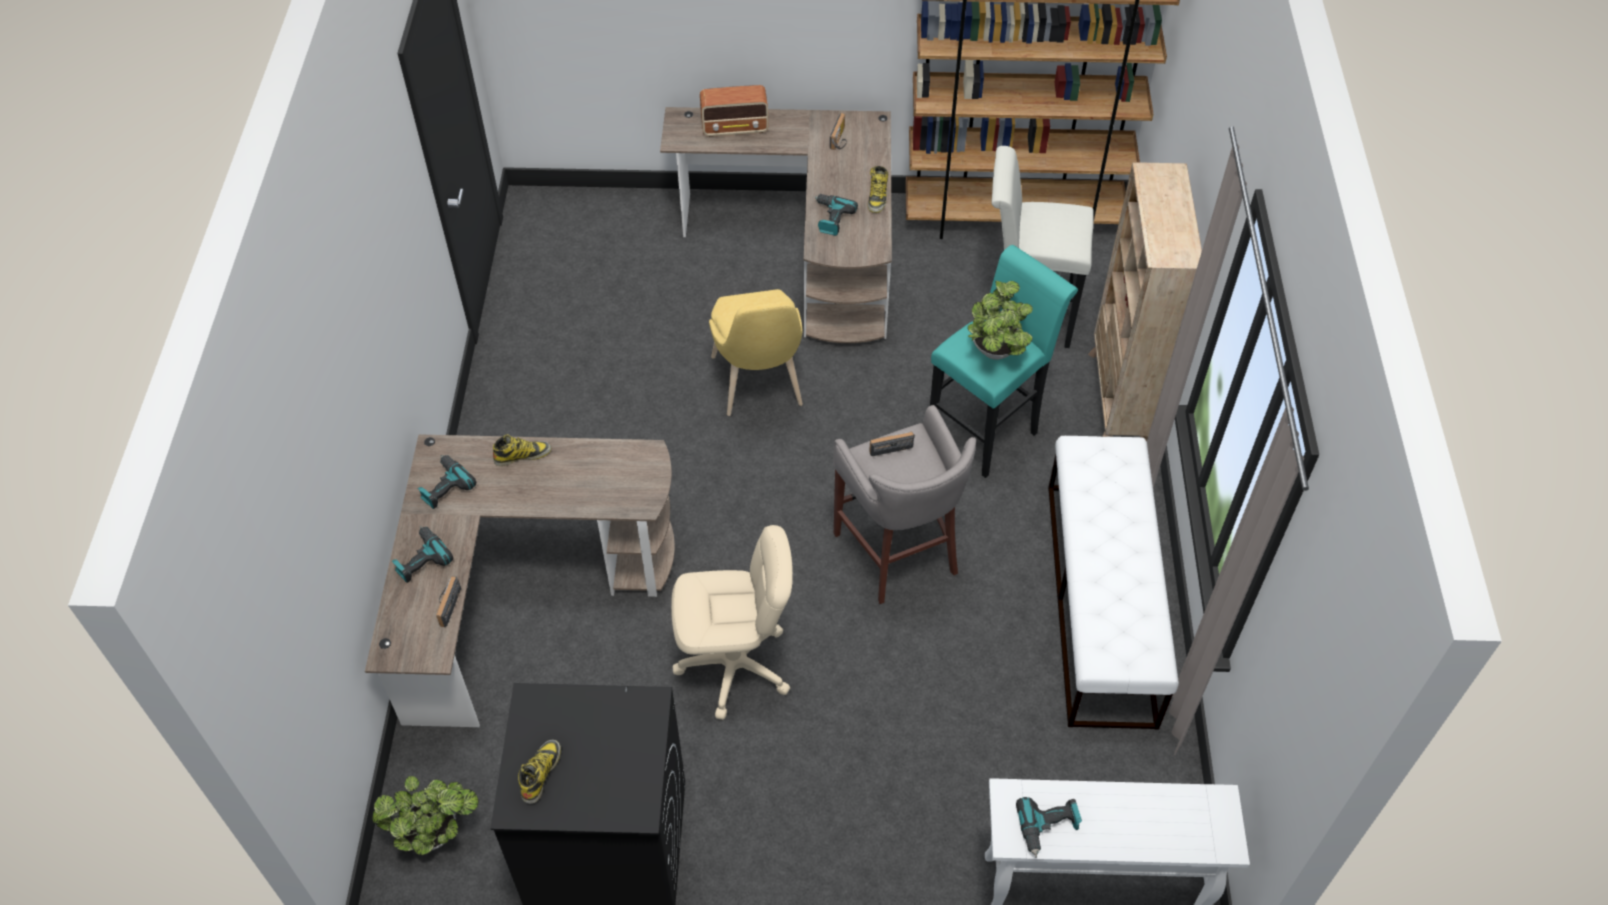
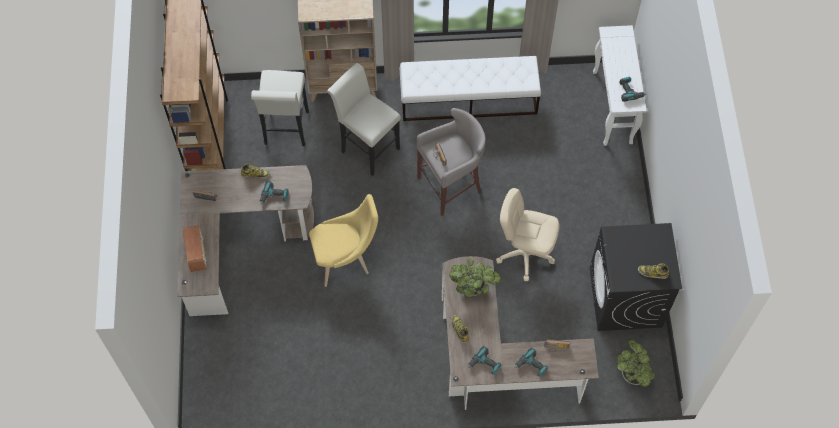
camera: 95 degrees left, 10 degrees up
(734, 666) = (525, 253): beige office chair -> beige office chair turned 60 degrees counterclockwise
(988, 428) = (367, 148): turquoise stool -> white stool
(995, 353) = (374, 113): potted plant -> potted plant (473, 287)

